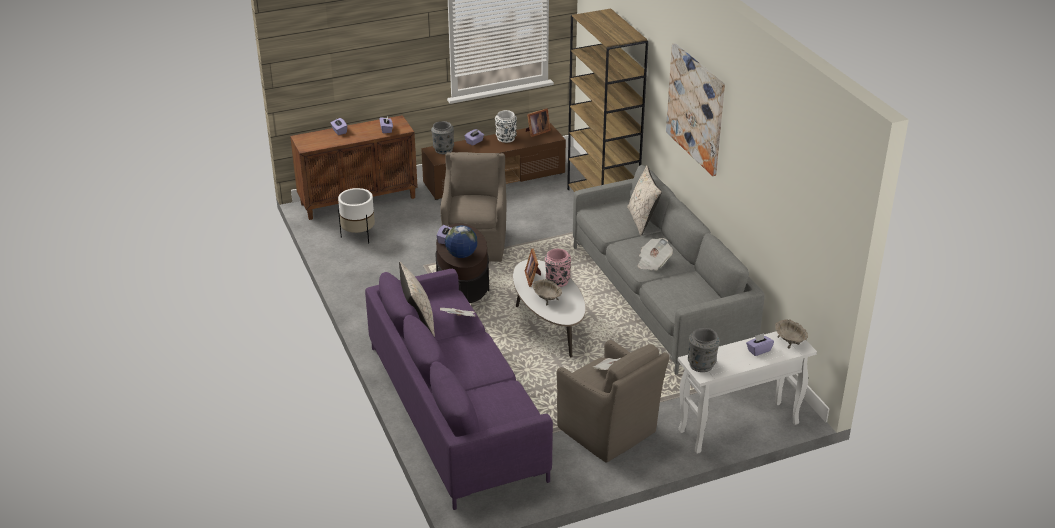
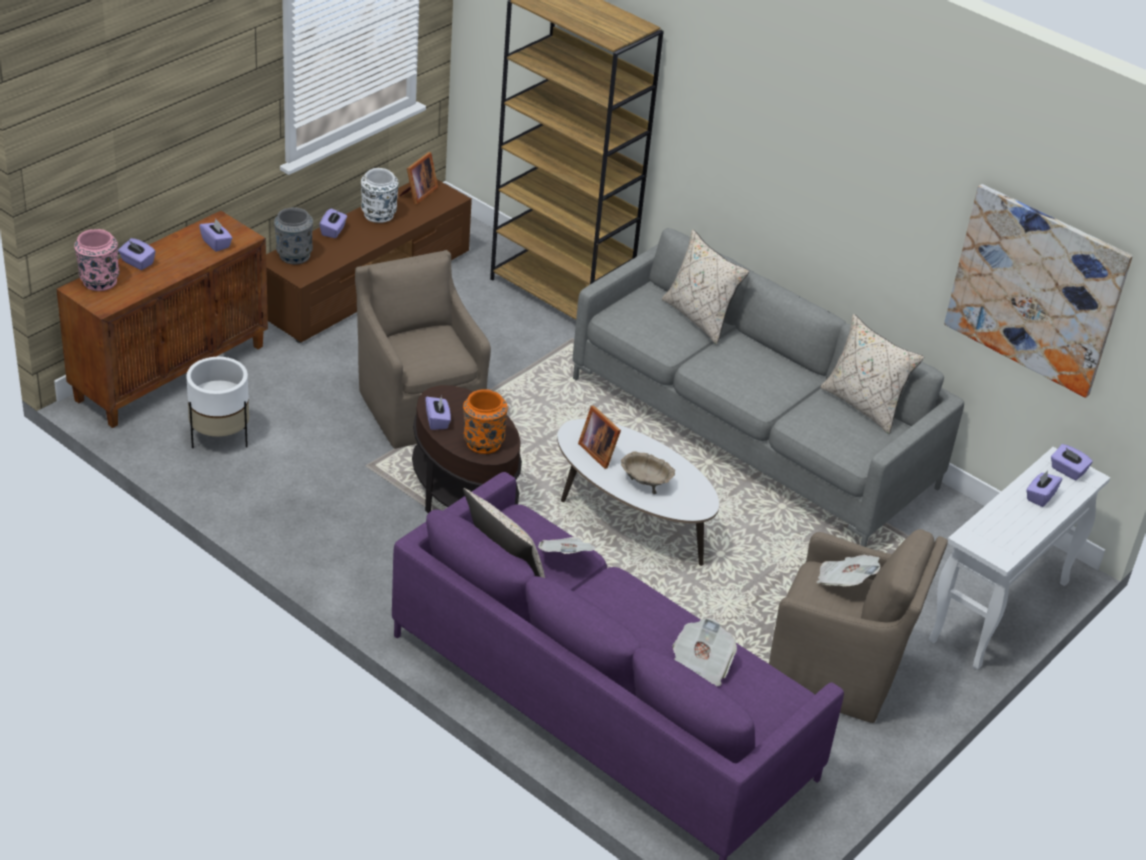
camera: 30 degrees left, 5 degrees up
(461, 255) = (483, 442): globe -> orange vase
(557, 281) = (638, 448): pink vase -> pink vase (99, 281)
(653, 262) = (766, 385): newspaper -> newspaper (700, 667)
(695, 108) = (788, 132): picture -> picture (1036, 290)
(702, 365) = (988, 541): grey vase -> none
(705, 285) = (863, 405): none -> beige pillow
(790, 341) = (1067, 471): beige bowl -> purple tissue box

